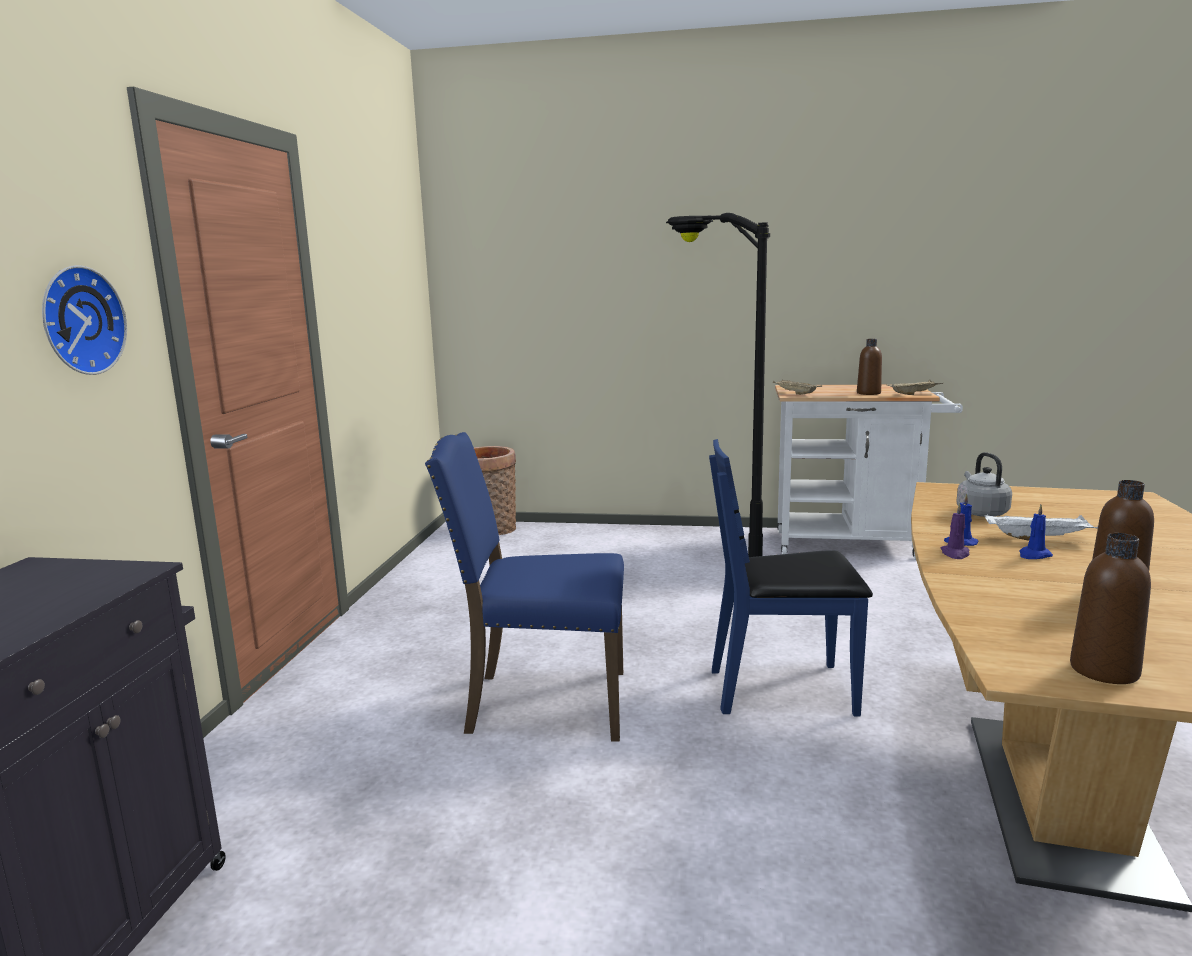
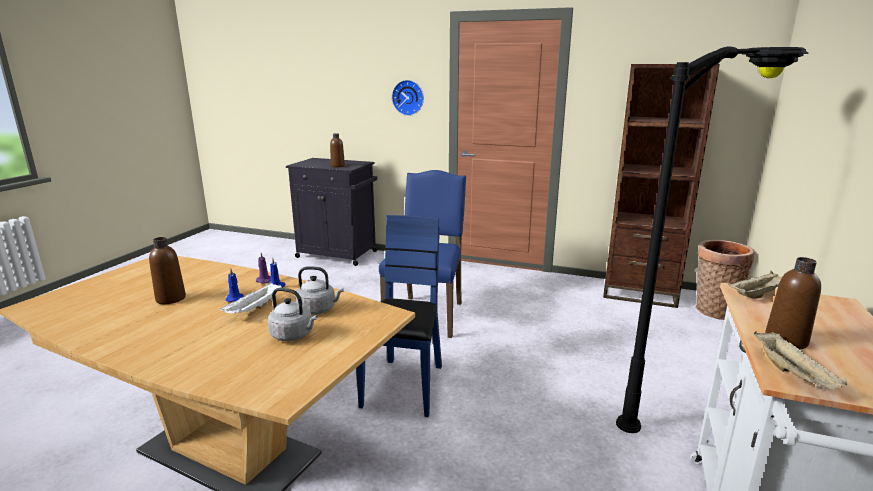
camera: 100 degrees right, 5 degrees up
(441, 558) = (639, 293): none -> brown bookcase
(1050, 511) = (294, 335): none -> grey kettle
(1104, 670) = (136, 271): brown bottle -> brown bottle (337, 166)

